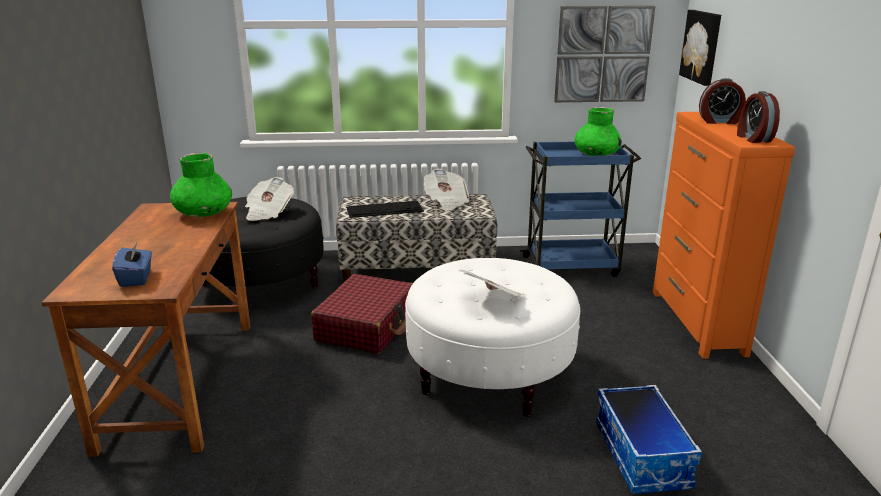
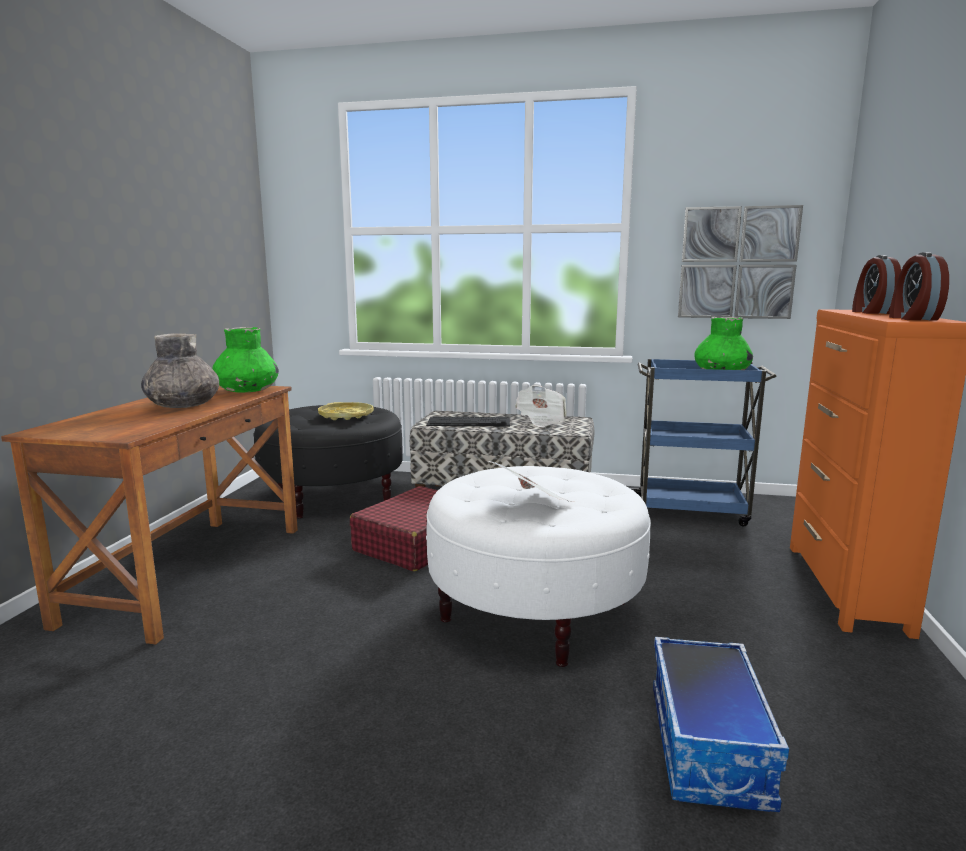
camera: 15 degrees right, 10 degrees down
(136, 278) = (114, 427): blue tissue box -> none
(166, 241) = (183, 406): none -> grey vase
(268, 212) = (346, 416): newspaper -> yellow tray
(702, 46) = (861, 244): picture -> none
(719, 121) = (871, 312): alarm clock -> alarm clock turned 75 degrees clockwise

